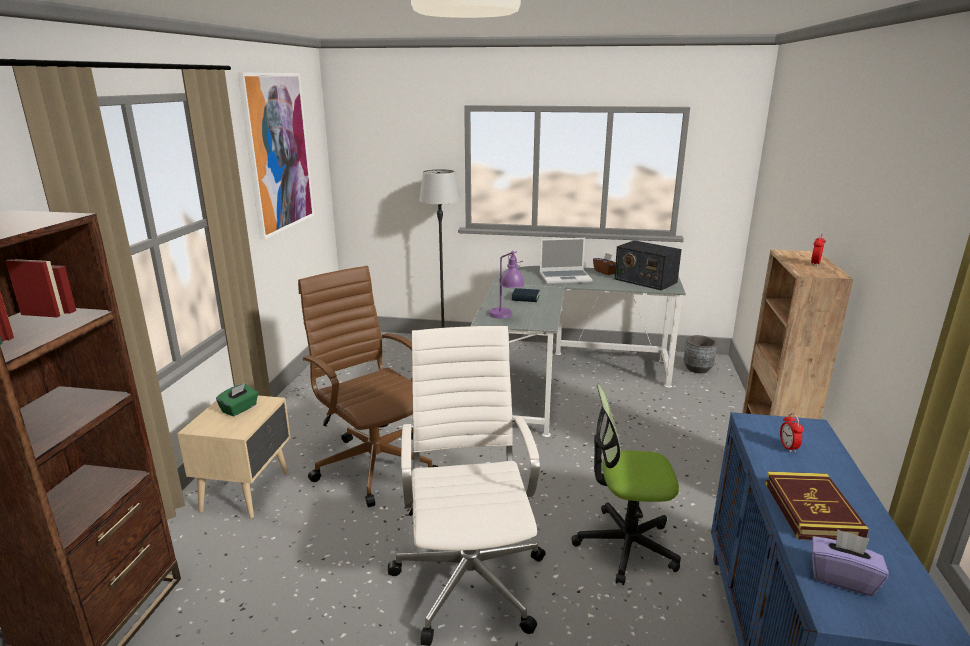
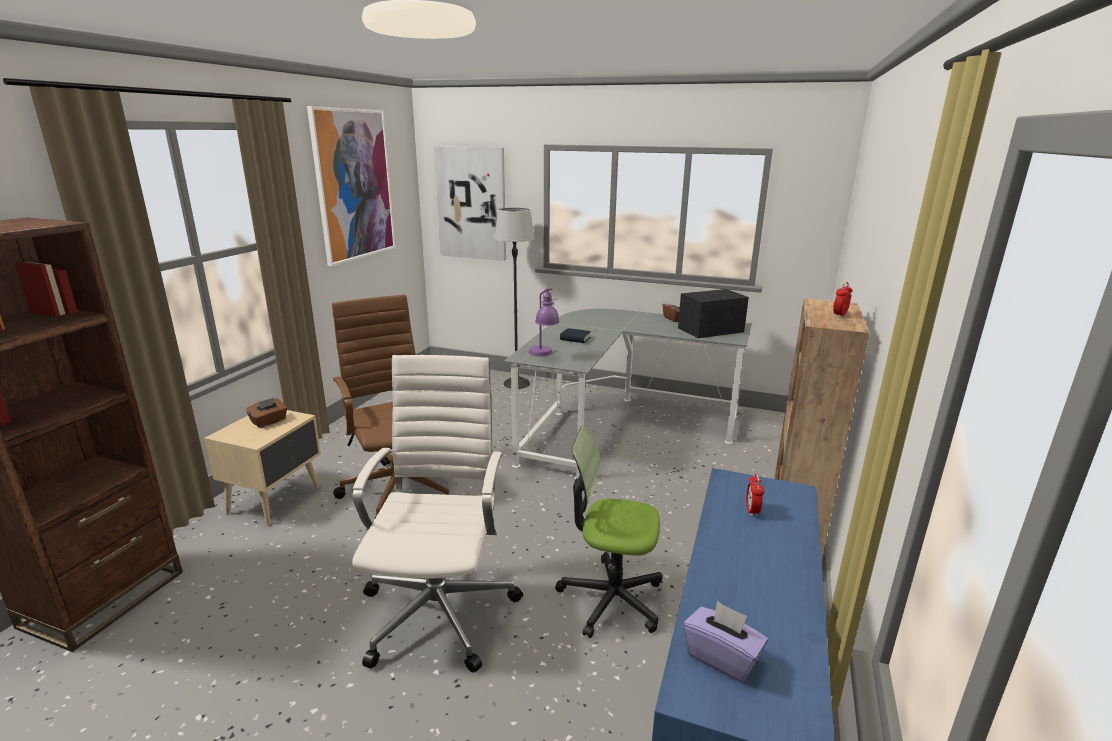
camera: 10 degrees right, 0 degrees up
(239, 409) = (269, 421): green tissue box -> brown tissue box
(387, 166) = (471, 203): none -> picture
(565, 278) = (629, 322): laptop -> none
(645, 280) = (711, 330): radio -> radio turned 105 degrees clockwise
(697, 369) = (768, 428): grey planter -> none
(811, 510) = (734, 580): book -> none

